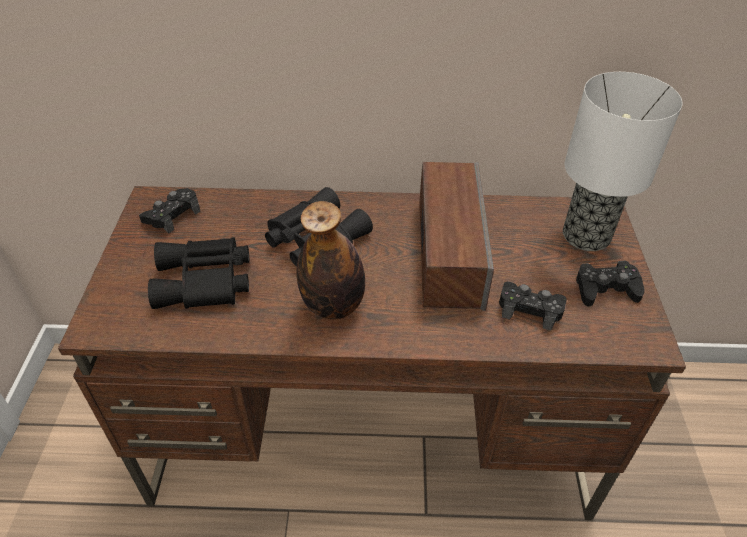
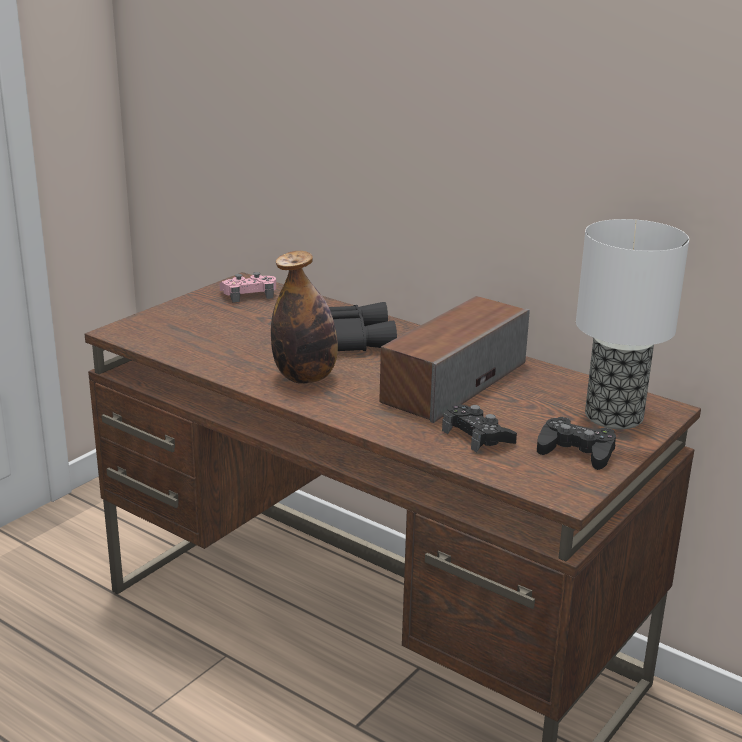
camera: 35 degrees right, 20 degrees down
(172, 215) = (249, 294): black game controller -> pink game controller
(205, 282) = (224, 335): black binoculars -> none

